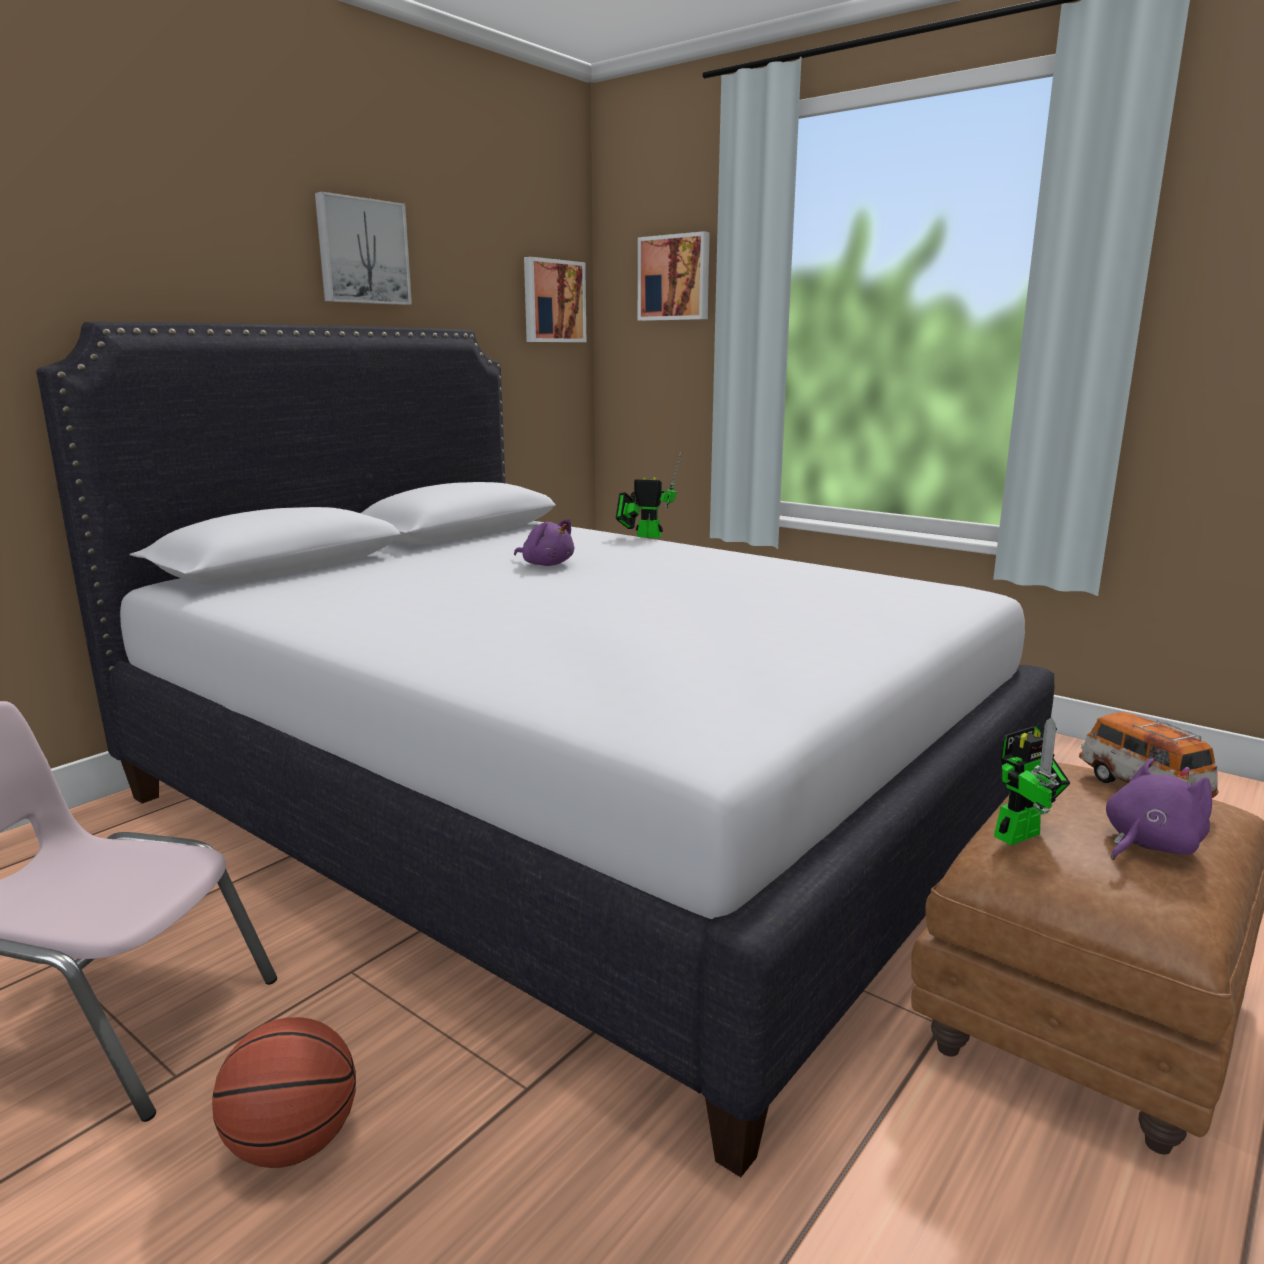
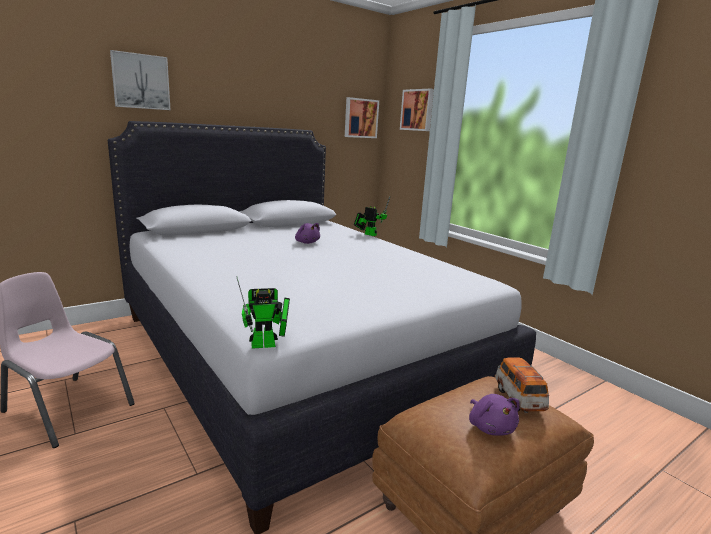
camera: 15 degrees right, 0 degrees up
(292, 1143) = (96, 471): basketball -> none
(362, 251) = (261, 93): picture -> picture (140, 81)
(1022, 833) = (431, 408): toy robot -> toy robot (267, 344)
(1148, 844) = (490, 427): purple plush toy -> purple plush toy turned 90 degrees clockwise

